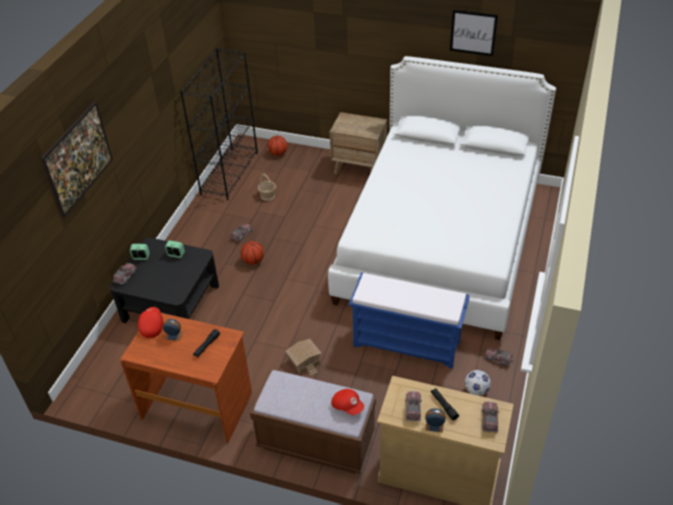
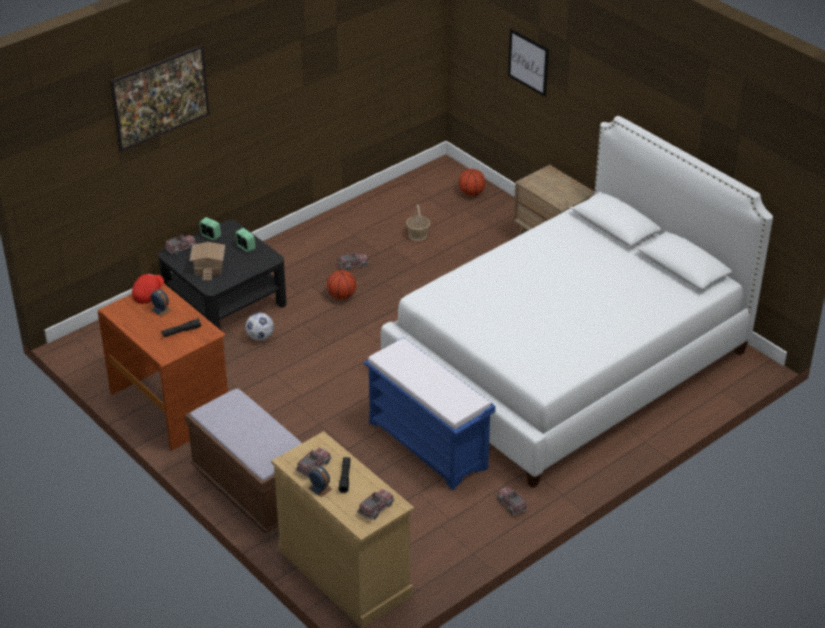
camera: 30 degrees right, 5 degrees down
(229, 173) = (398, 194): black bookcase -> none
(304, 361) = (307, 414): toy house -> toy house (209, 267)
(347, 406) = (276, 449): red cap -> none
(473, 32) = (695, 112): picture -> picture (528, 62)
(476, 390) = (457, 521): football -> football (260, 337)

